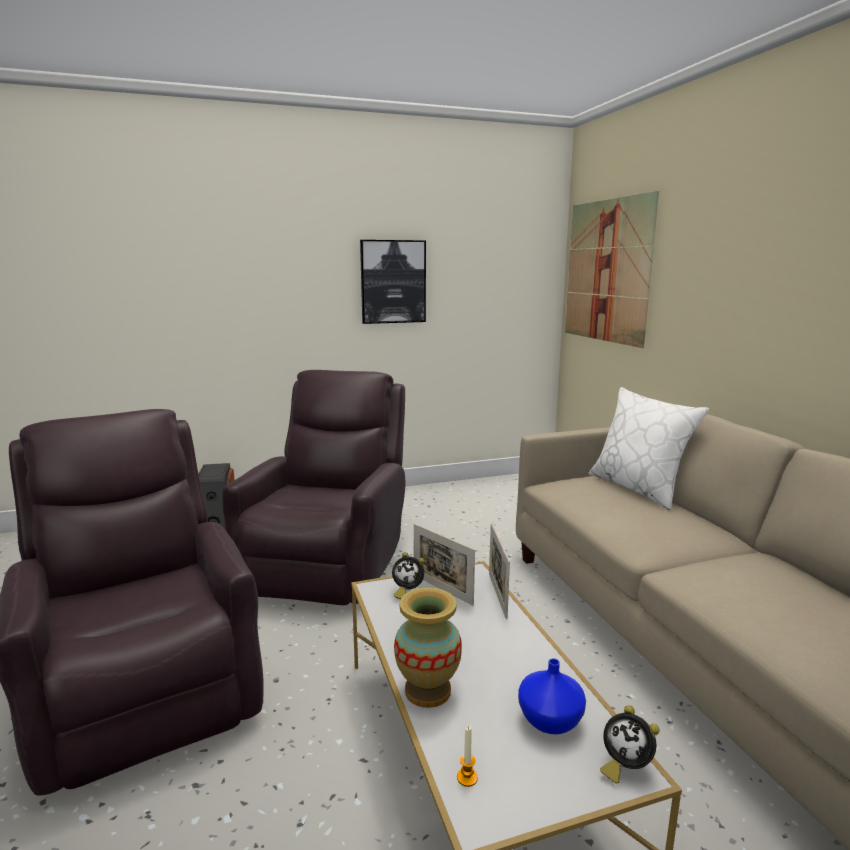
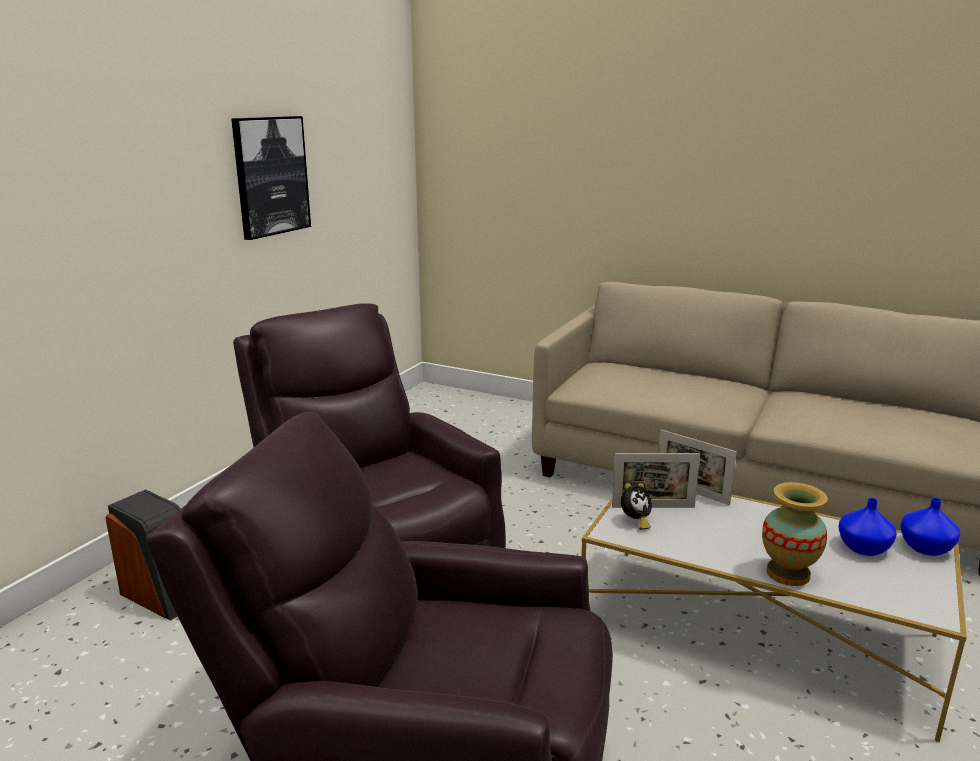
camera: 45 degrees left, 5 degrees up
(467, 778) = (895, 601): candle -> none
(606, 271) = (492, 148): picture -> none
(624, 766) = (927, 548): alarm clock -> blue vase
(638, 488) = (641, 368): white pillow -> none

